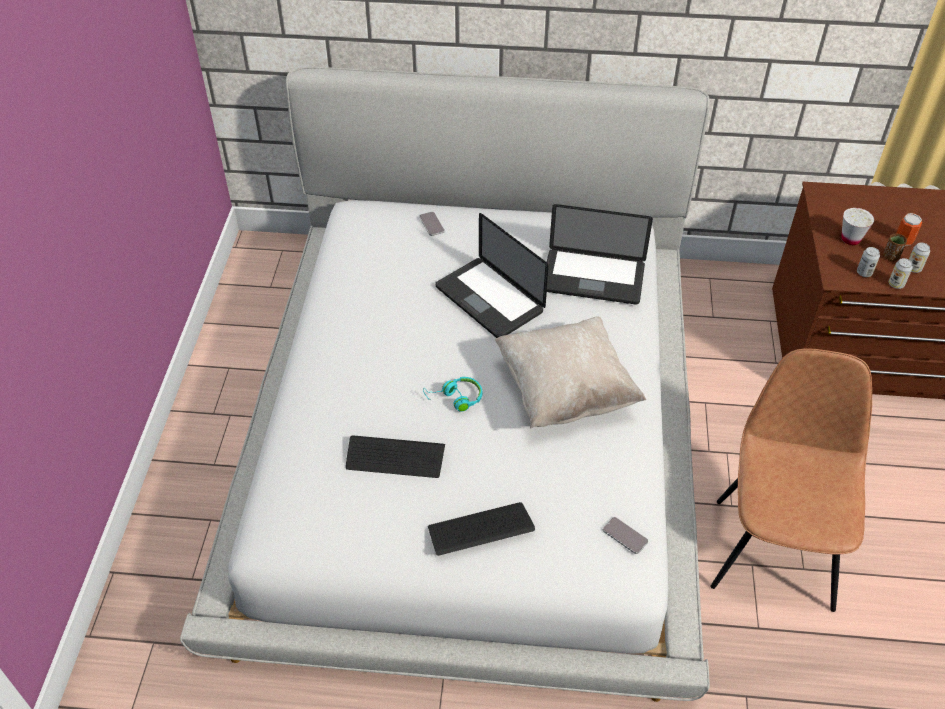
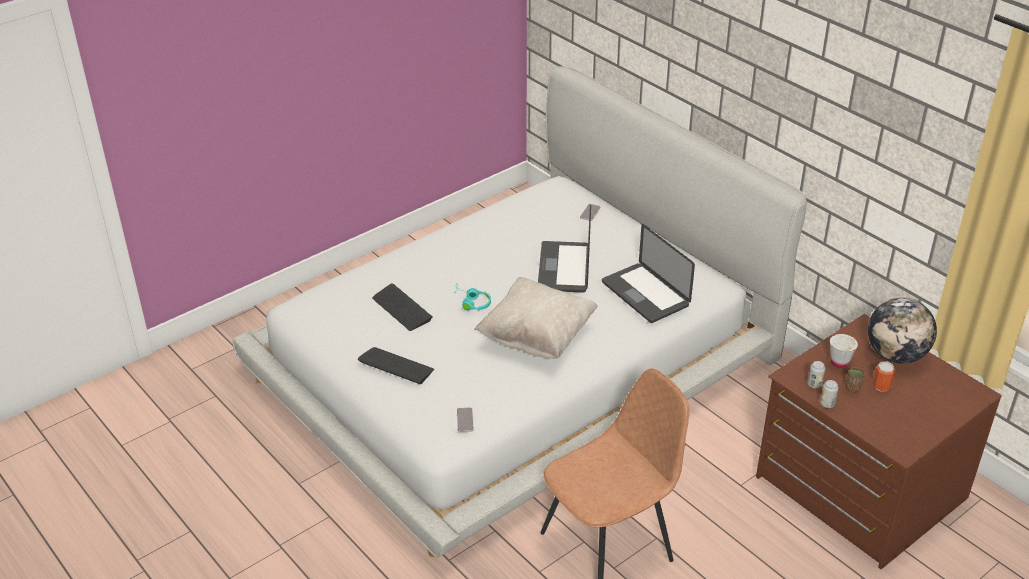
camera: 45 degrees right, 10 degrees down
(873, 205) = (896, 355): none -> globe
(913, 268) = (858, 404): can -> none

